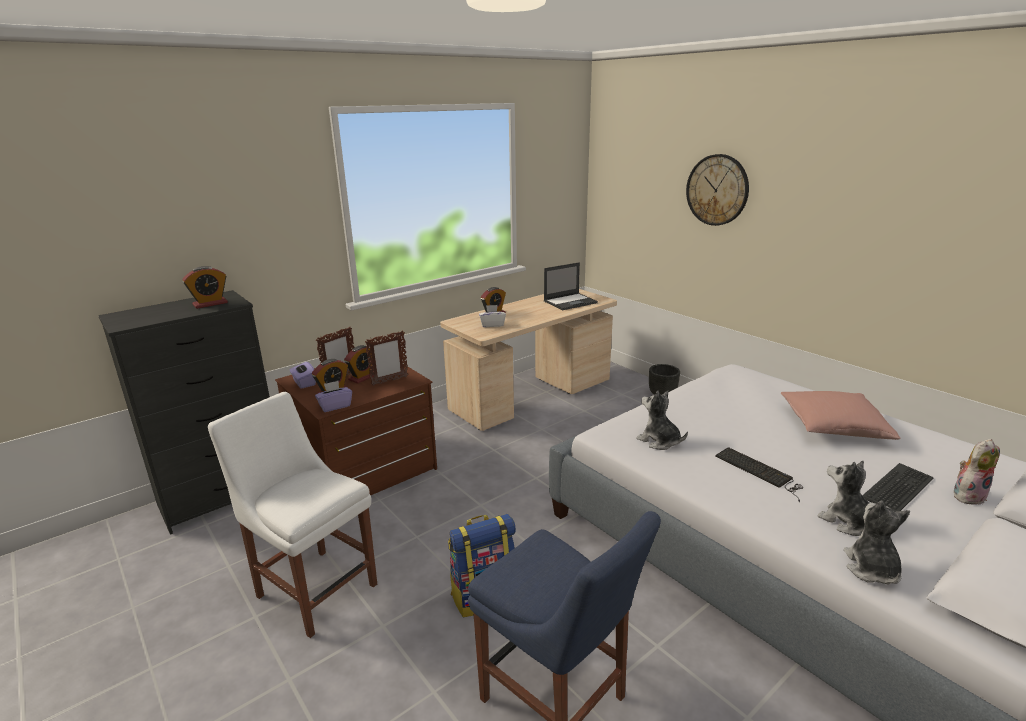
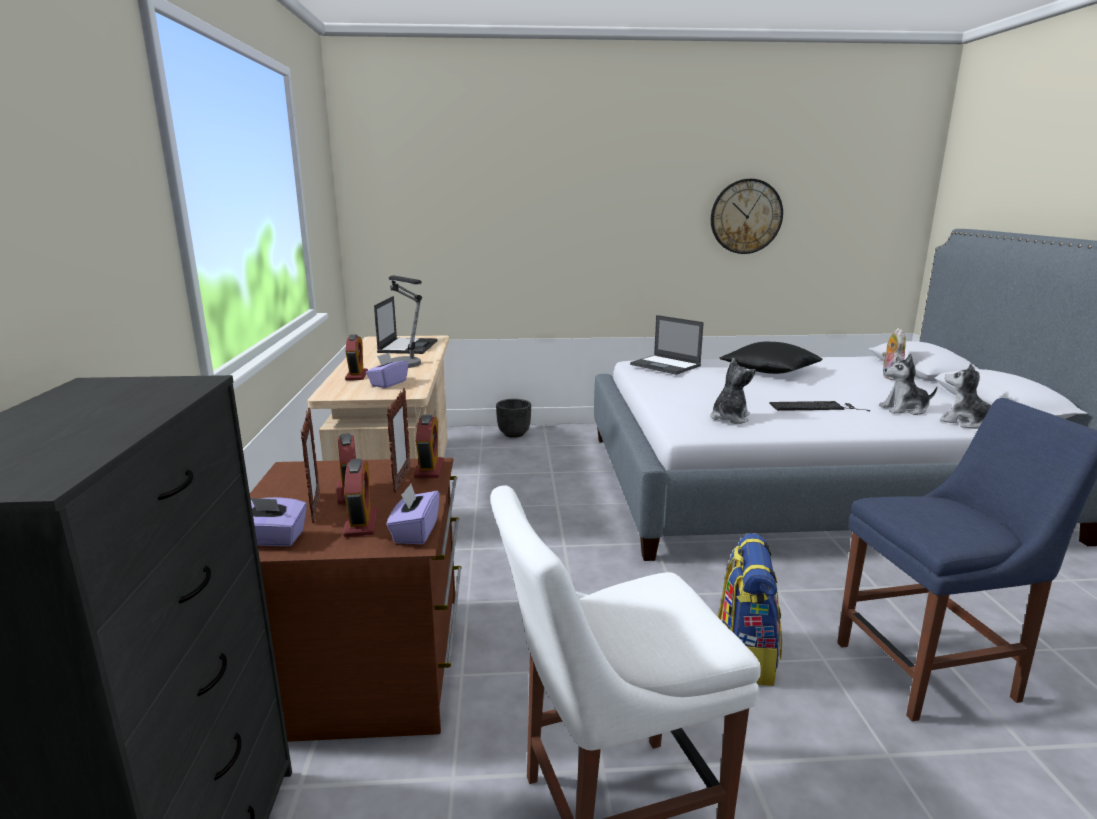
camera: 55 degrees left, 5 degrees down
(210, 304) = (126, 397): alarm clock -> alarm clock (429, 469)
(492, 325) = (388, 383): white tissue box -> purple tissue box
(531, 316) = (408, 366): none -> table lamp
(659, 441) = (729, 418): plush toy -> plush toy turned 135 degrees clockwise
(717, 190) = (535, 190): wall clock -> wall clock (746, 216)
(744, 381) = (666, 365): none -> laptop
(833, 426) = (769, 371): pink pillow -> black pillow
(898, 488) = (870, 386): keyboard -> none

